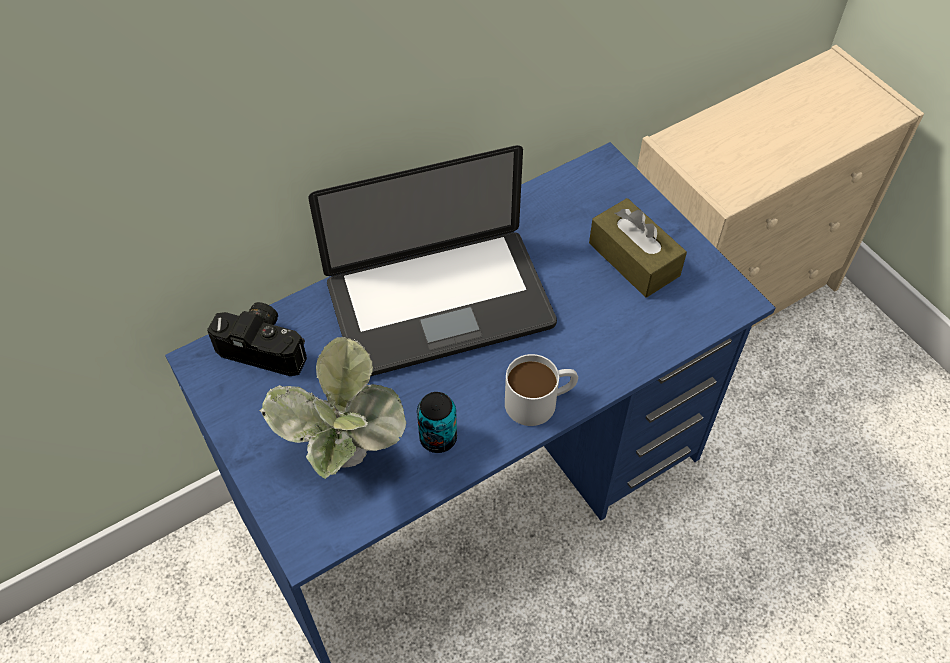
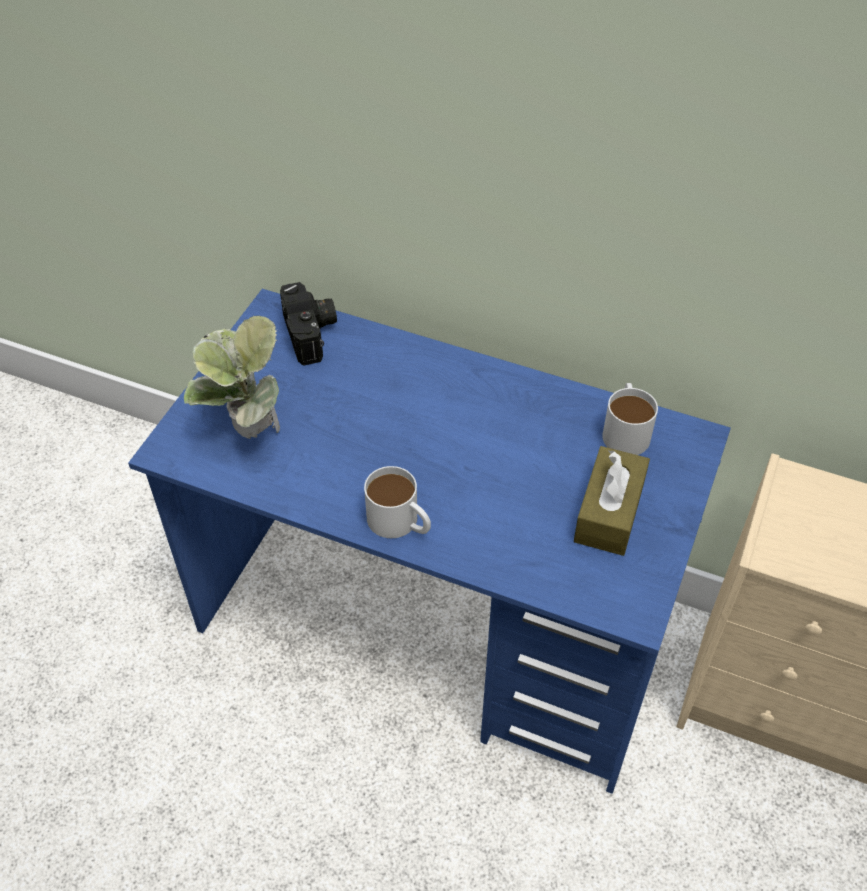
camera: 55 degrees right, 5 degrees down
(438, 438) = (312, 476): can -> none
(440, 305) = (438, 409): laptop -> none
(563, 200) = (625, 429): none -> white mug

